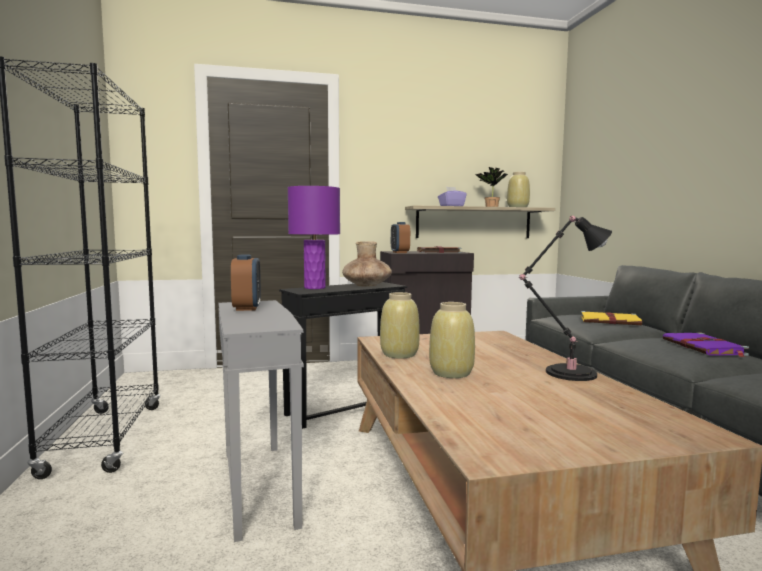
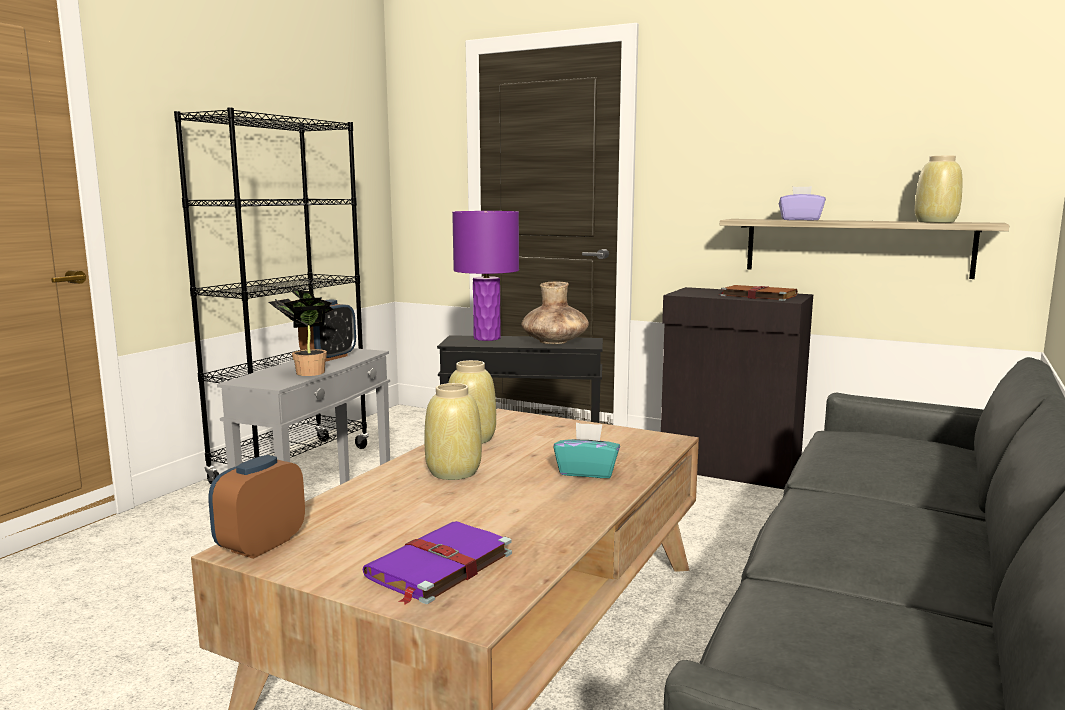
camera: 40 degrees right, 5 degrees up
(399, 252) = (688, 293): alarm clock -> alarm clock (261, 545)
(490, 206) = (872, 221): potted plant -> potted plant (306, 372)
(513, 355) = (587, 472): none -> turquoise tissue box
(566, 373) = (571, 508): black table lamp -> none
(611, 321) = (899, 459): yellow book -> none
(704, 347) = (909, 537): purple book -> purple book (438, 566)

